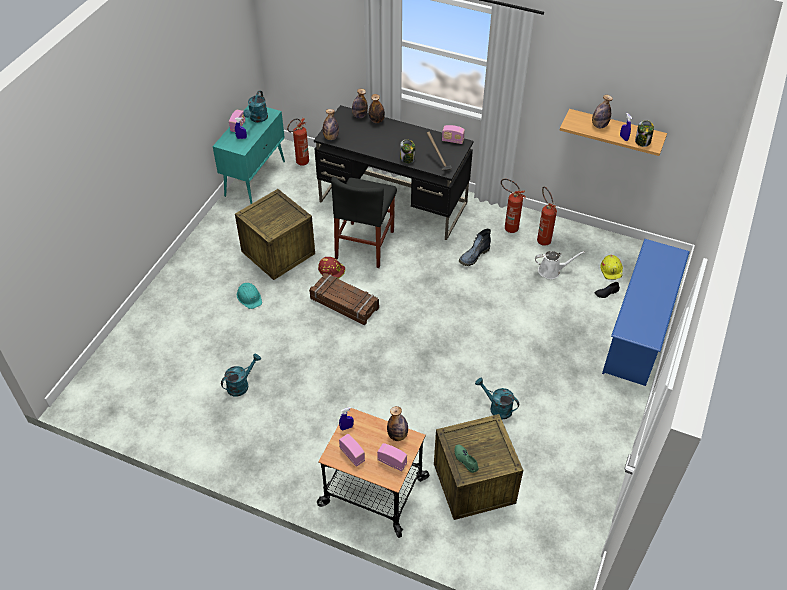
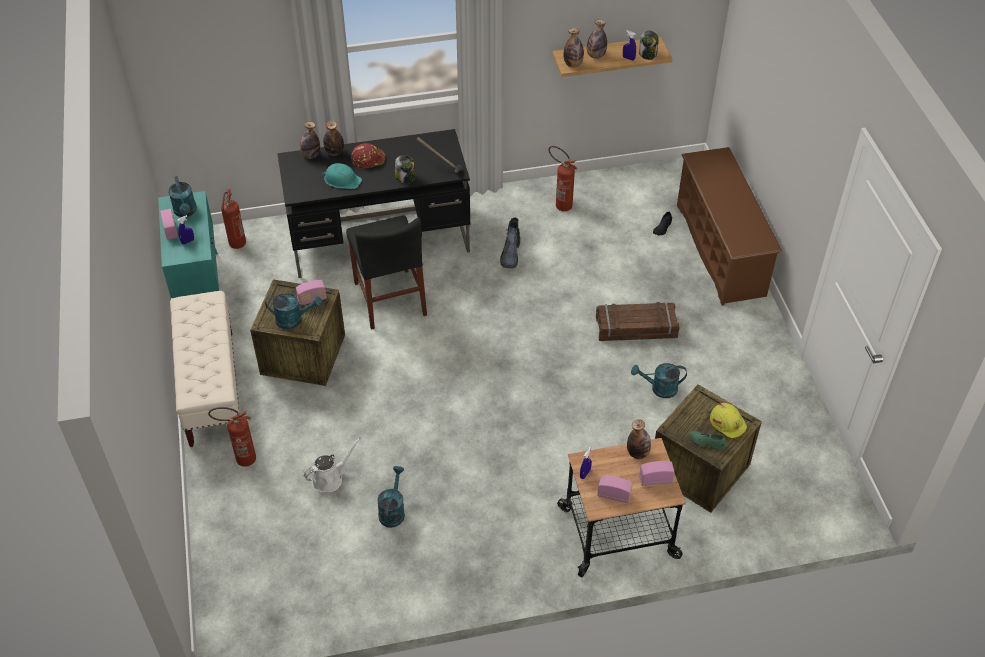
camera: 35 degrees left, 0 degrees up
(206, 244) = (211, 387): none -> beige bench
(249, 297) = (316, 417): turquoise hard hat -> turquoise hard hat (342, 180)
(266, 221) = (294, 320): none -> turquoise watering can
(331, 137) = (302, 193): bottle -> bottle (573, 64)
(331, 270) = (379, 342): red hard hat -> red hard hat (368, 159)
(344, 304) = (424, 370): crate -> crate (636, 328)
(452, 140) = (434, 138): radio -> radio (312, 299)
(508, 227) = (518, 209): fire extinguisher -> fire extinguisher (241, 459)
(551, 271) = (596, 232): white watering can -> white watering can (330, 478)
(611, 270) = (649, 204): yellow hard hat -> yellow hard hat (728, 423)
(638, 332) = (720, 250): blue shoe rack -> brown shoe rack

